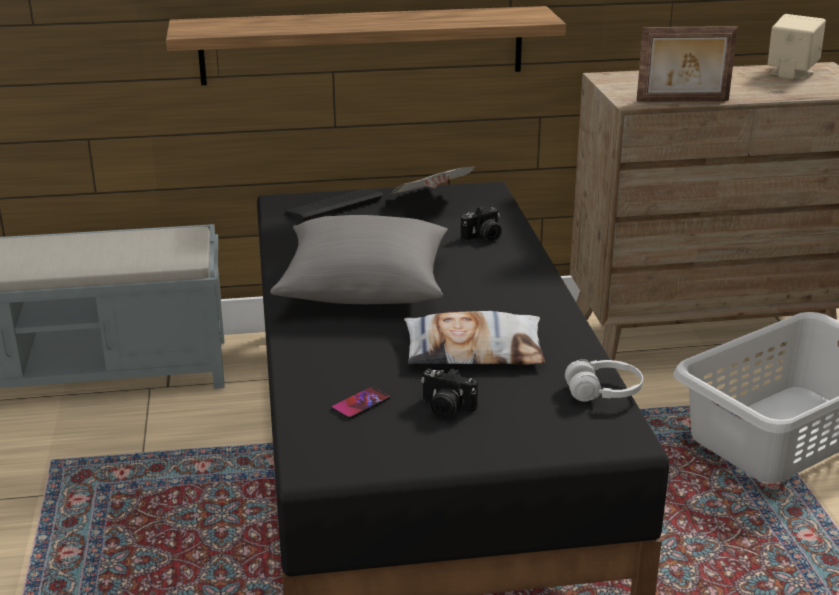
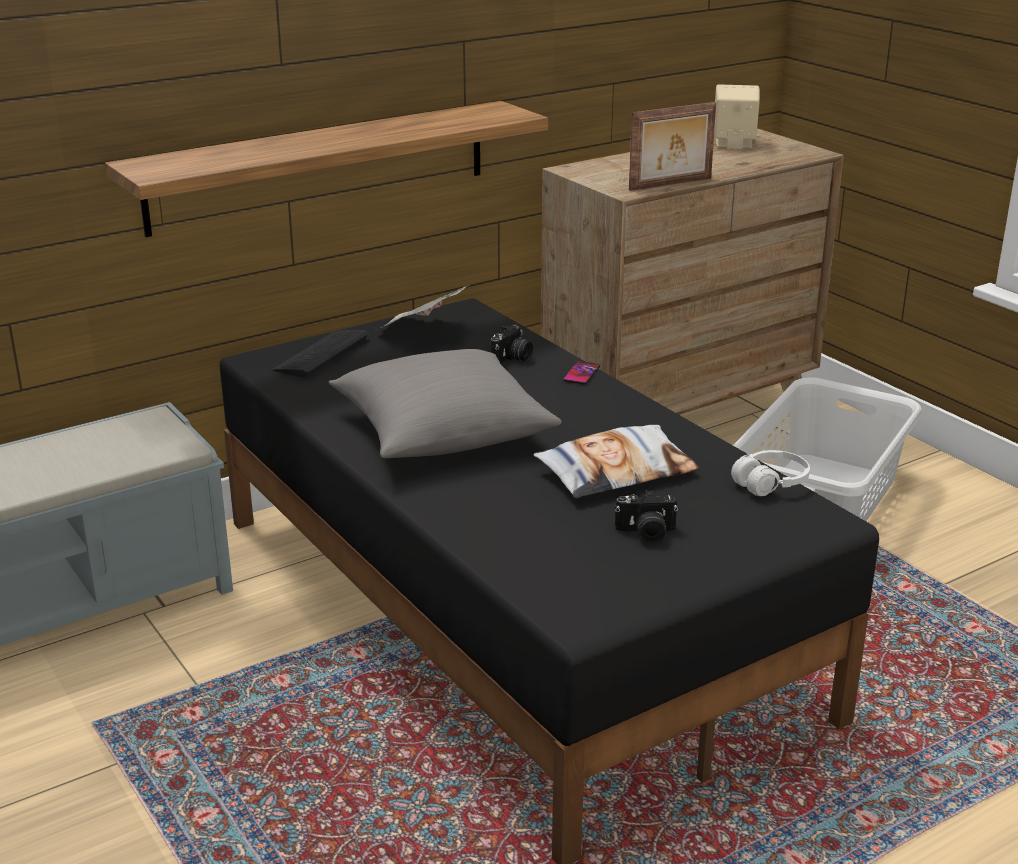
camera: 25 degrees left, 0 degrees up
(360, 404) = (560, 549): phone -> phone (581, 374)

